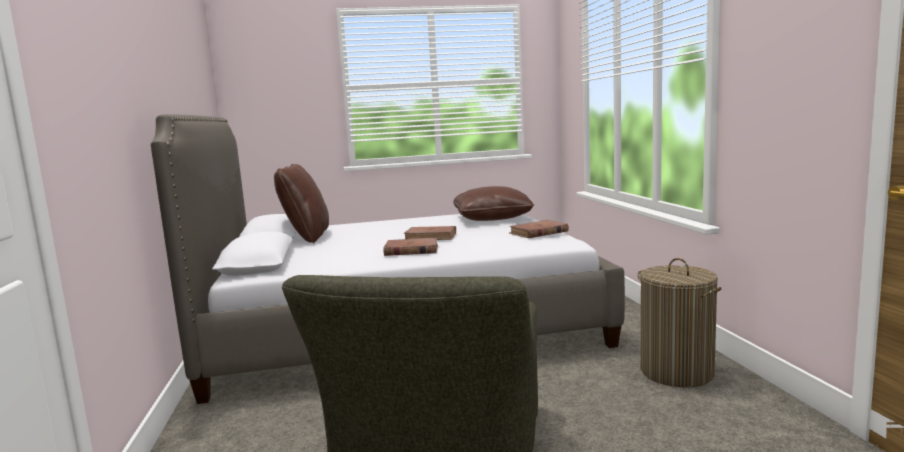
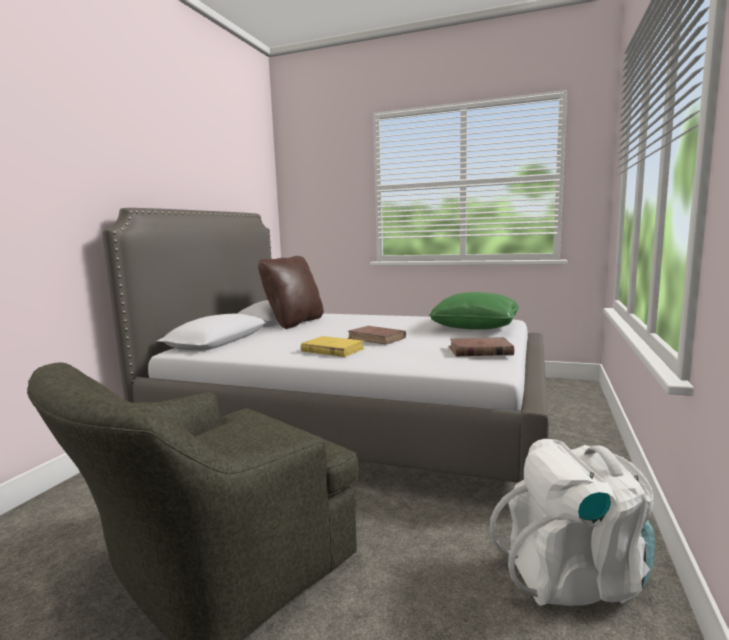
camera: 30 degrees right, 0 degrees up
(411, 250) = (332, 350): brown book -> yellow book
(492, 218) = (475, 327): brown pillow -> green pillow
(676, 372) = (574, 577): laundry basket -> white backpack

